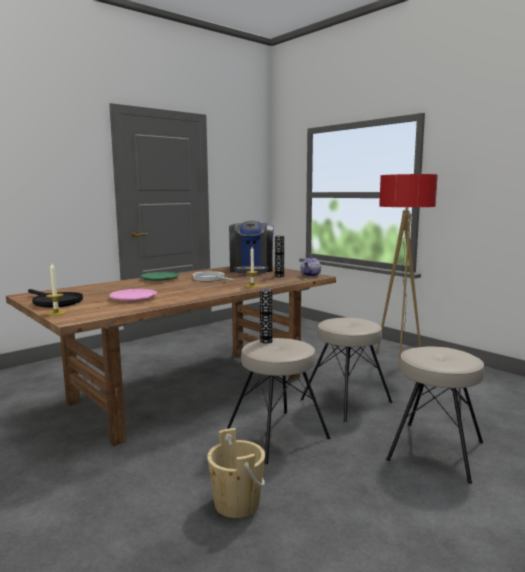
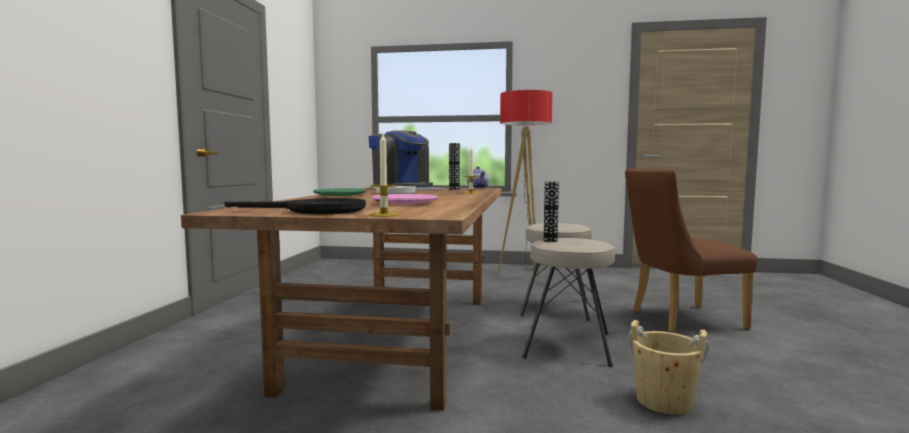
camera: 40 degrees left, 5 degrees down
(435, 450) = (679, 319): beige stool -> brown chair

